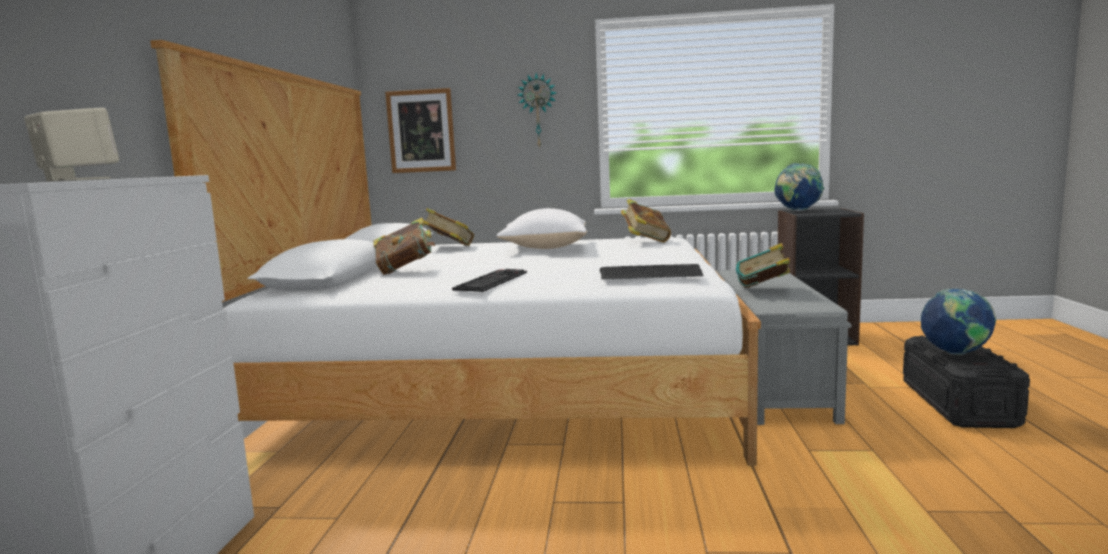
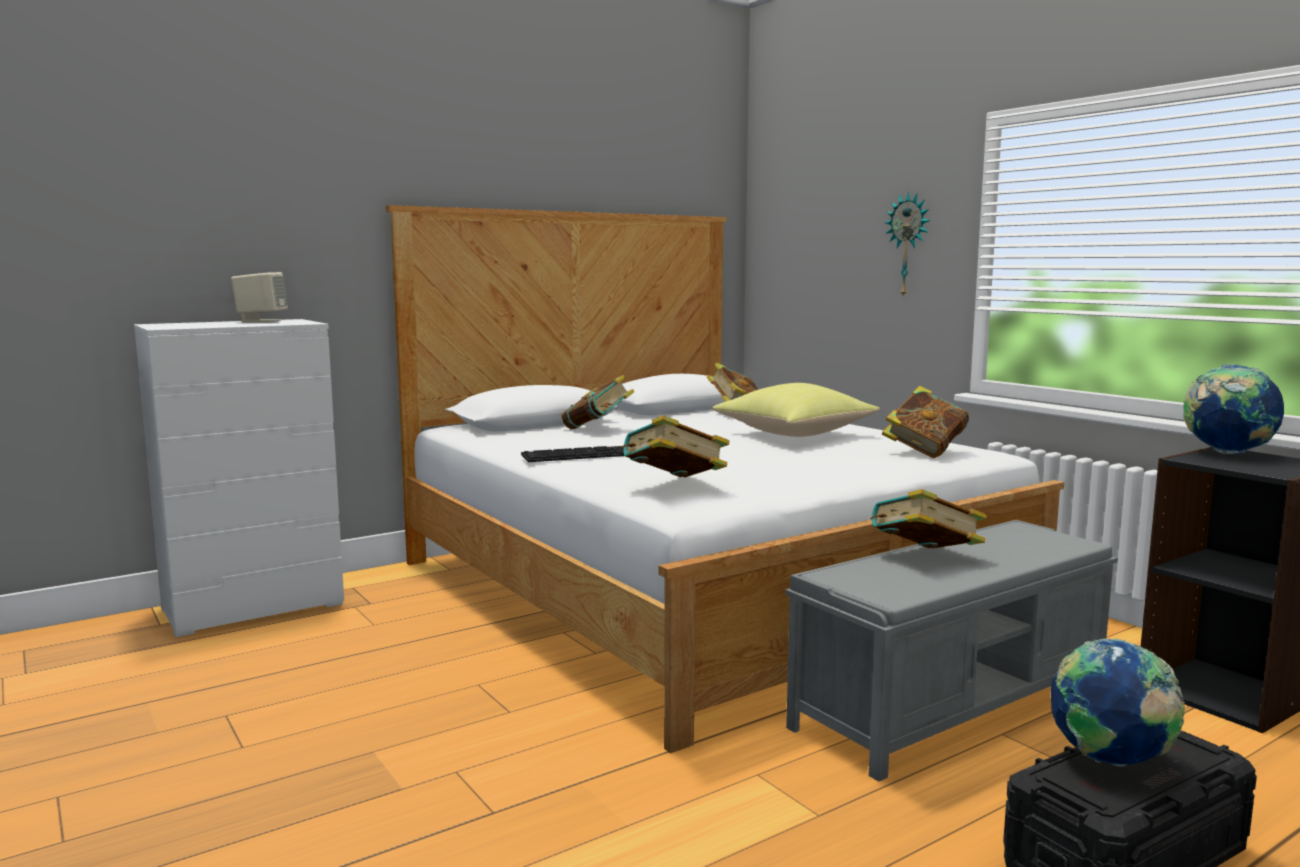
camera: 50 degrees right, 0 degrees up
(421, 131) = (791, 265): picture -> none
(544, 248) = (794, 434): white pillow -> yellow pillow
(650, 274) = (673, 485): keyboard -> book

